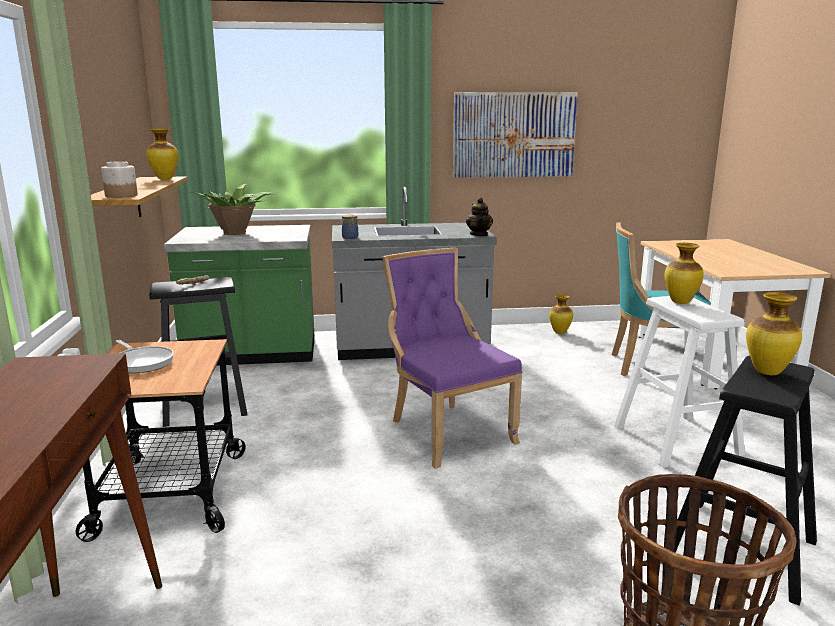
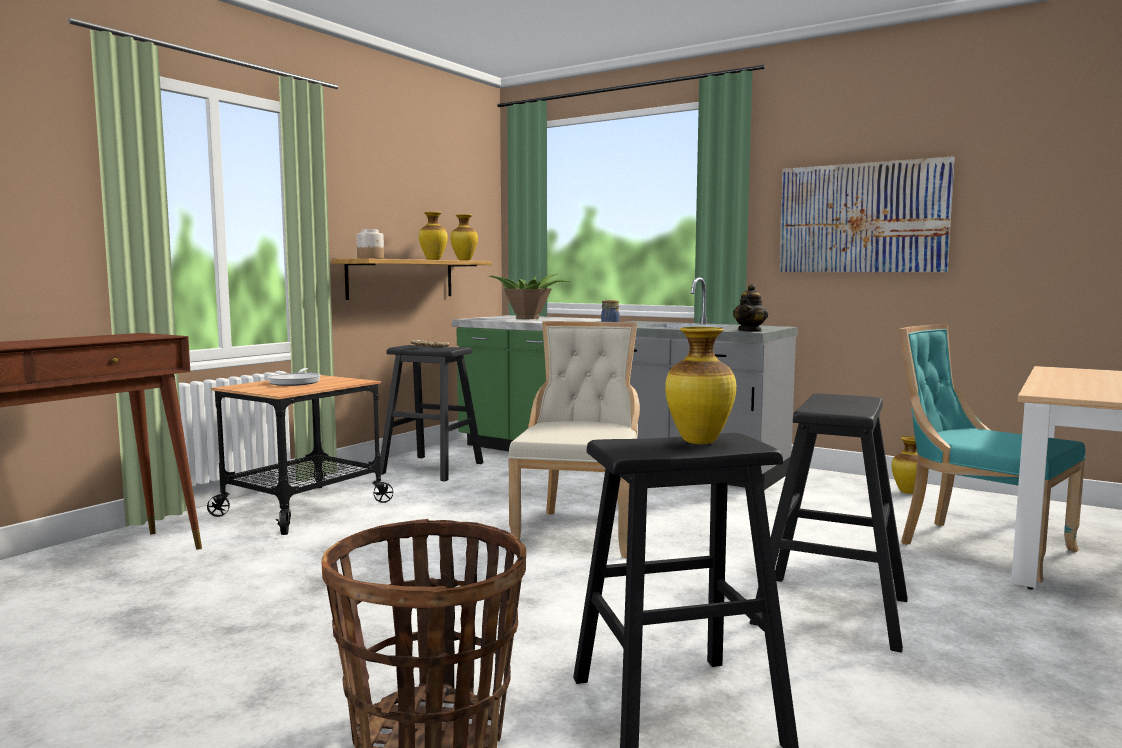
camera: 40 degrees right, 10 degrees down
(446, 431) = (579, 531): purple chair -> beige chair
(676, 440) = (831, 611): white stool -> black stool
(679, 302) = (839, 399): vase -> vase (433, 259)

